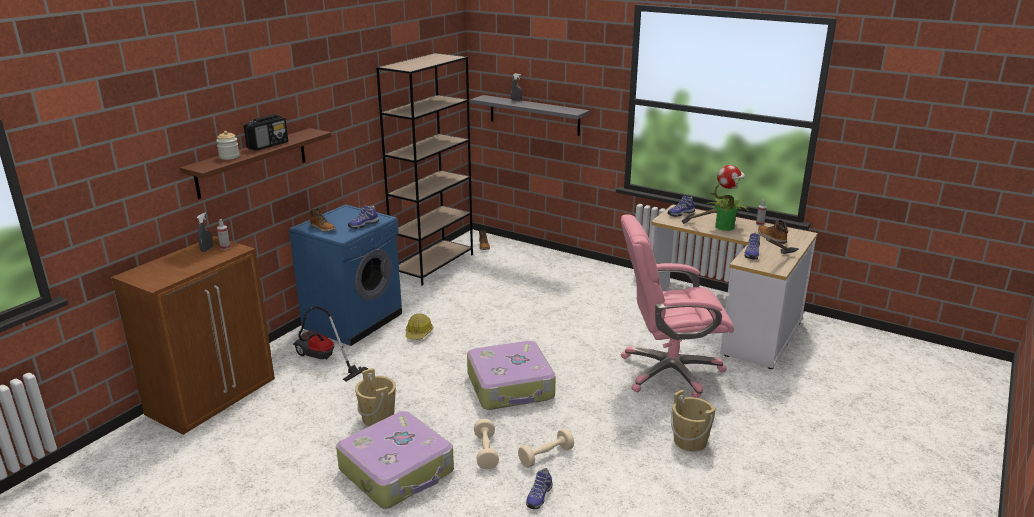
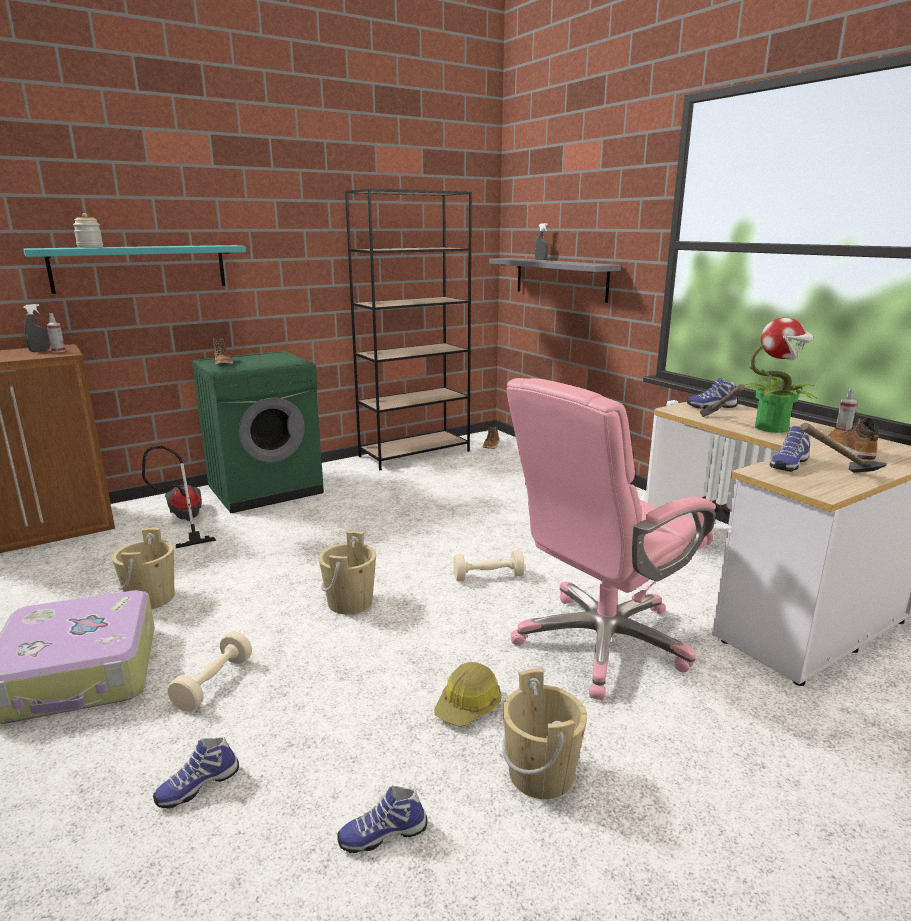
camera: 25 degrees right, 5 degrees down
(252, 162) = (140, 268): brown shelf -> turquoise shelf
(268, 145) = (153, 246): radio -> none
(354, 321) = (266, 490): blue washing machine -> green washing machine
(363, 225) = (267, 365): shoe -> shoe (382, 833)
(419, 333) = (317, 515): hard hat -> hard hat (468, 705)
(511, 386) = (350, 602): suitcase -> beige bucket
(546, 456) = (284, 718): beige dumbbell -> beige dumbbell (488, 577)
(669, 372) = (601, 642): pink office chair -> pink office chair turned 60 degrees counterclockwise

